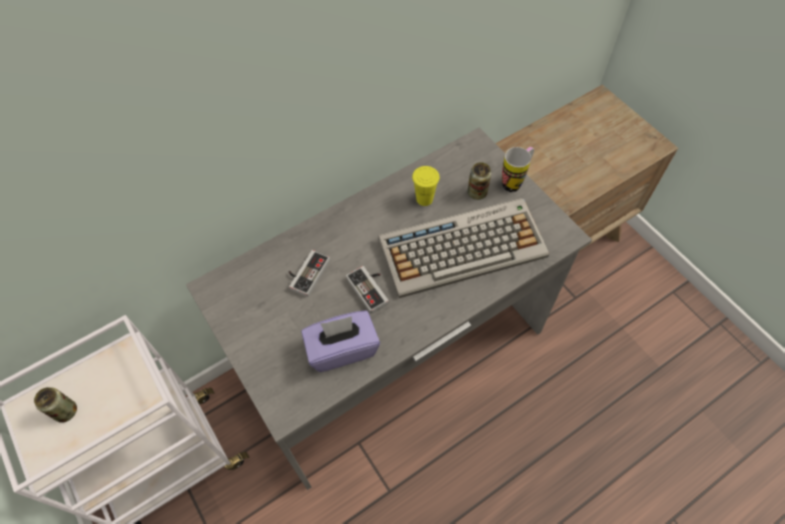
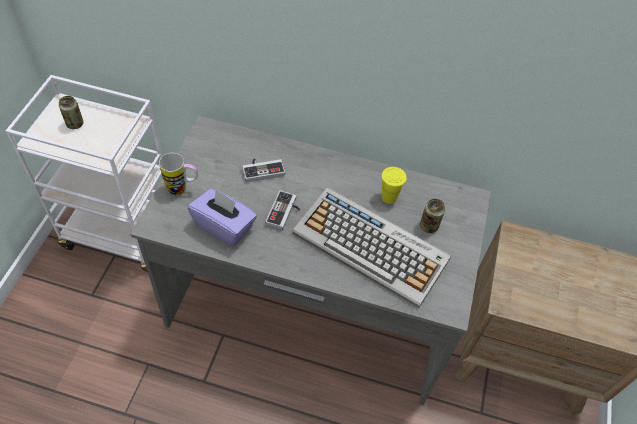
camera: 45 degrees right, 5 degrees down
(515, 181) = (465, 244): mug -> mug (182, 189)

